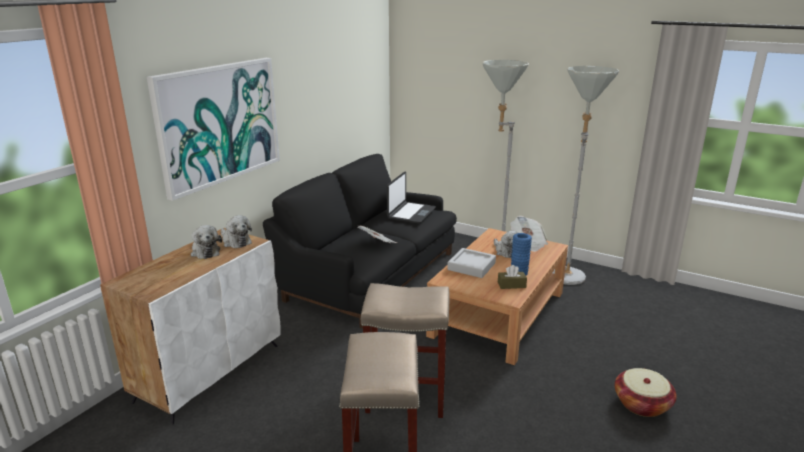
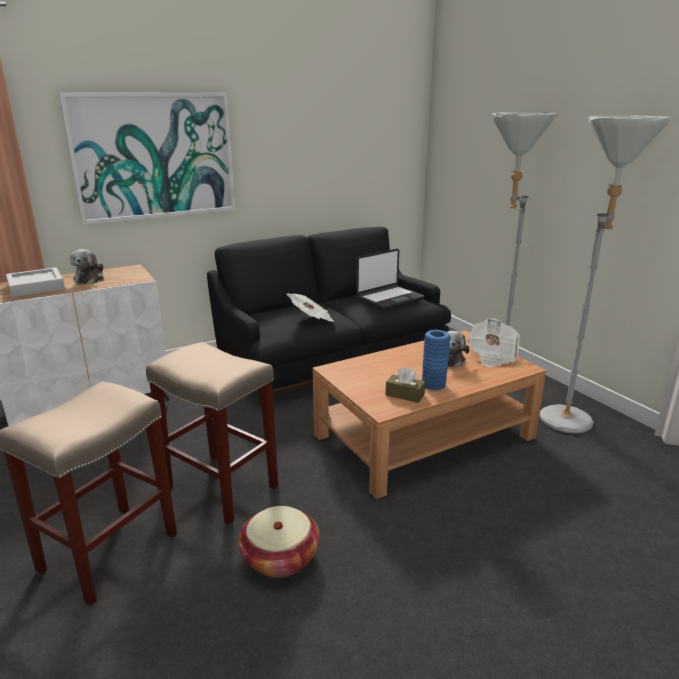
camera: 30 degrees right, 0 degrees up
(235, 241) = (127, 276): plush toy -> none
(471, 266) = (385, 364): grey tray -> grey tray (36, 287)
(642, 404) = (496, 616): basket -> basket (280, 557)

